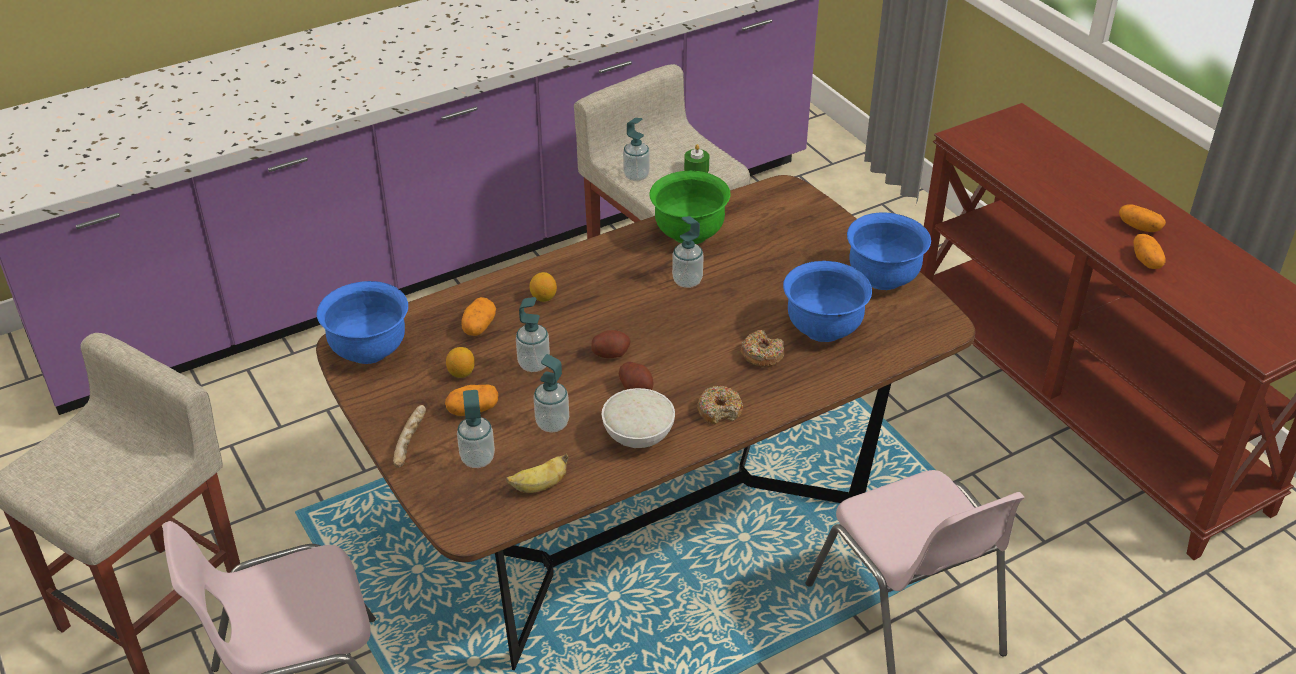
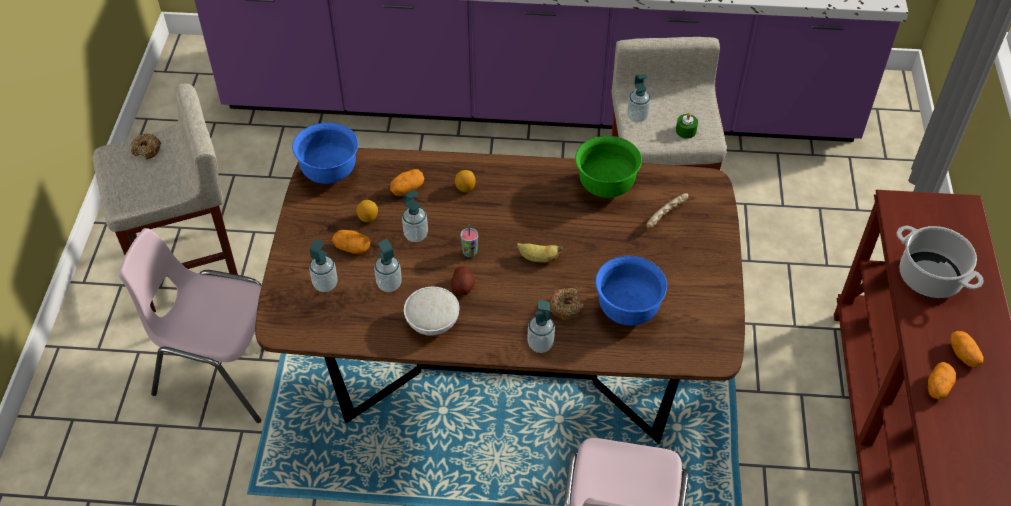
camera: 35 degrees right, 10 degrees up
(411, 443) = (298, 251): bread -> bread (667, 215)
(539, 486) = (343, 324): banana -> banana (538, 258)
(611, 353) = (470, 253): potato -> cup
(687, 281) = (569, 223): soap dispenser -> soap dispenser (540, 344)
(719, 411) = (499, 333): donut -> donut (147, 150)
(883, 278) = (710, 292): blue bowl -> none
(1051, 180) = (931, 277): none -> cooking pot

